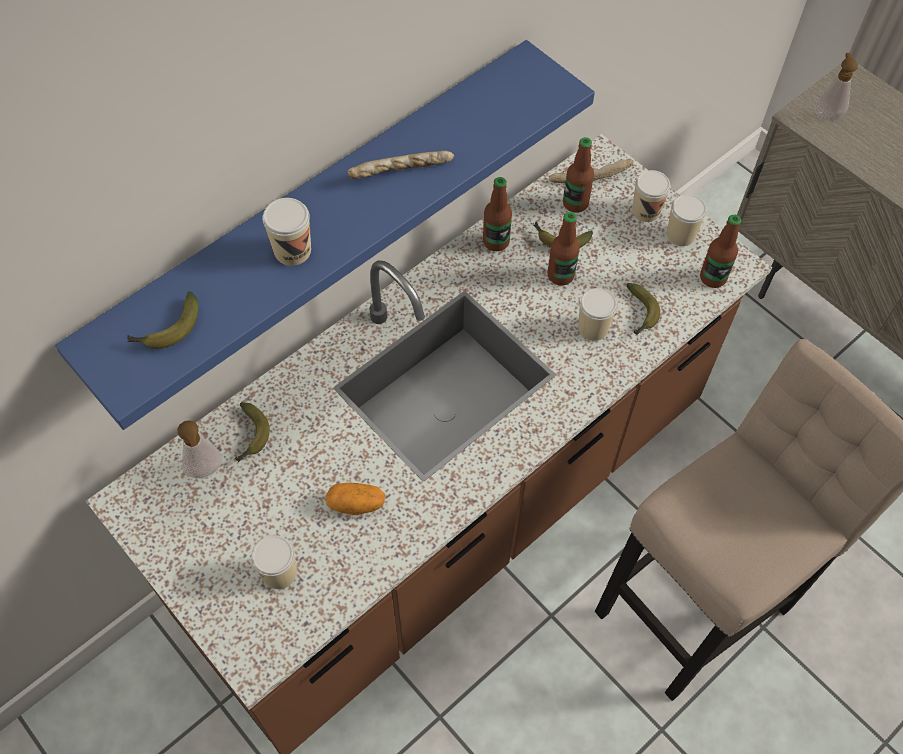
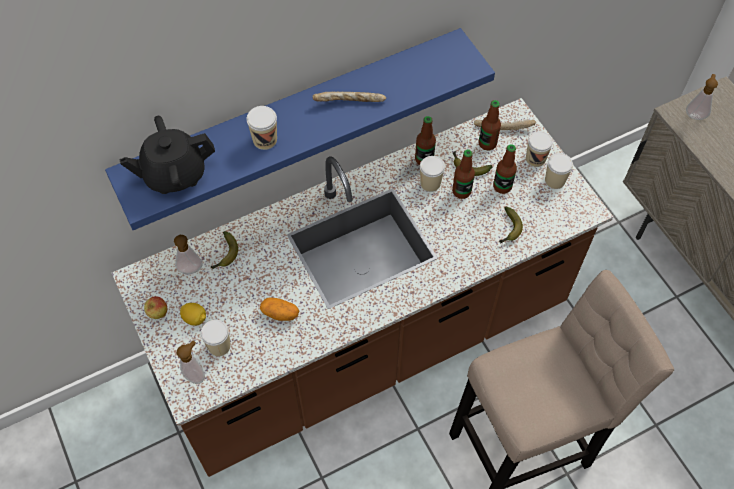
camera: 15 degrees right, 0 degrees up
(168, 330) = (174, 174): banana -> black teapot
(173, 546) = (158, 313): none -> apple
(232, 540) = (195, 318): none -> lemon
(256, 624) = (196, 374): none -> soap dispenser
(593, 328) = (472, 232): cup -> cup (430, 183)
(713, 278) = (568, 215): bottle -> bottle (502, 186)

